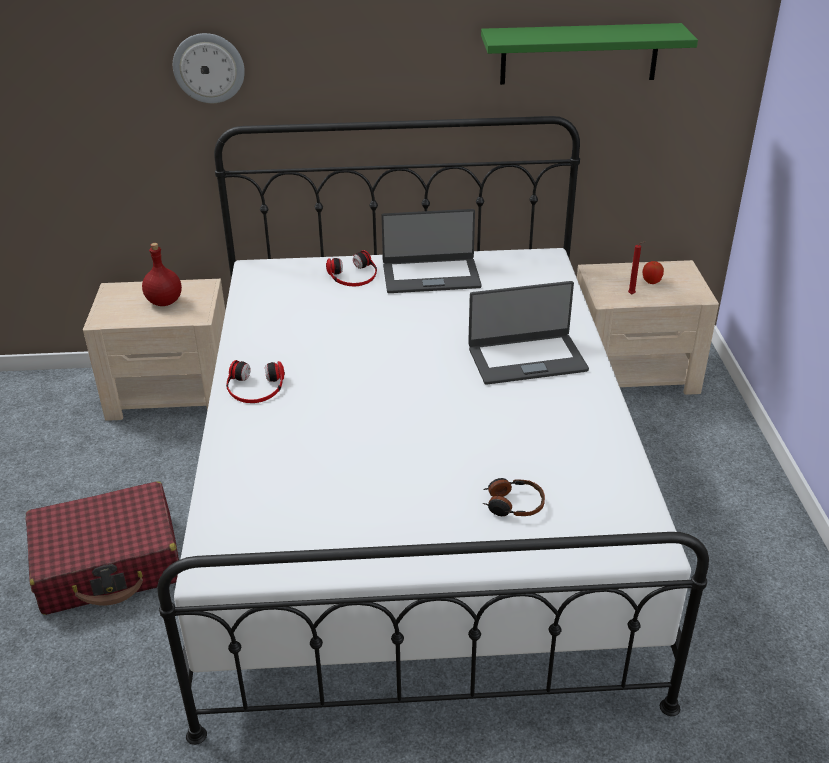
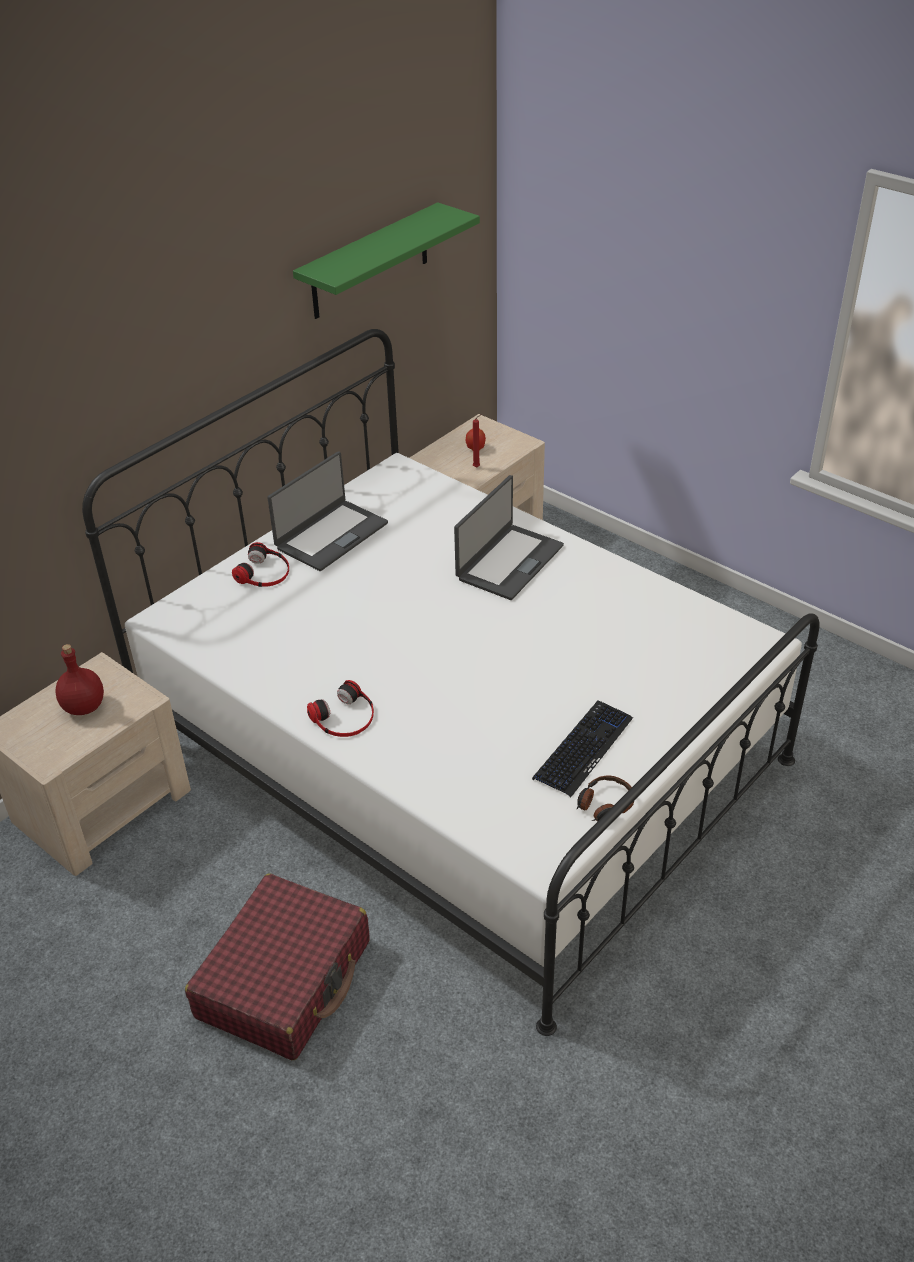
camera: 45 degrees left, 5 degrees up
(209, 68) = (53, 421): wall clock -> none
(367, 516) = (583, 749): none -> keyboard
(513, 504) = (656, 673): headphones -> headphones (604, 805)

